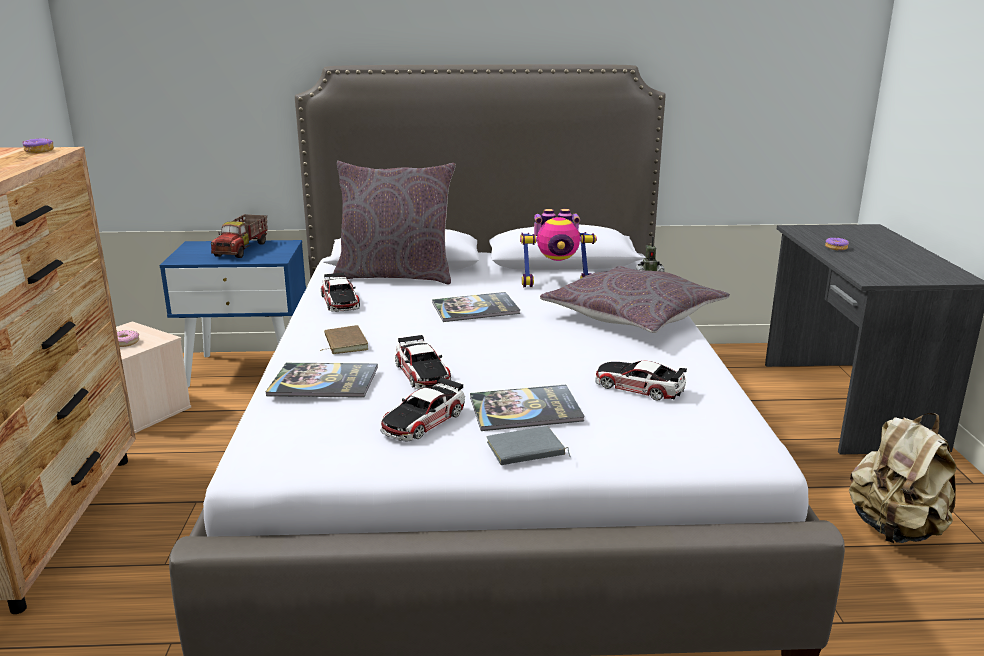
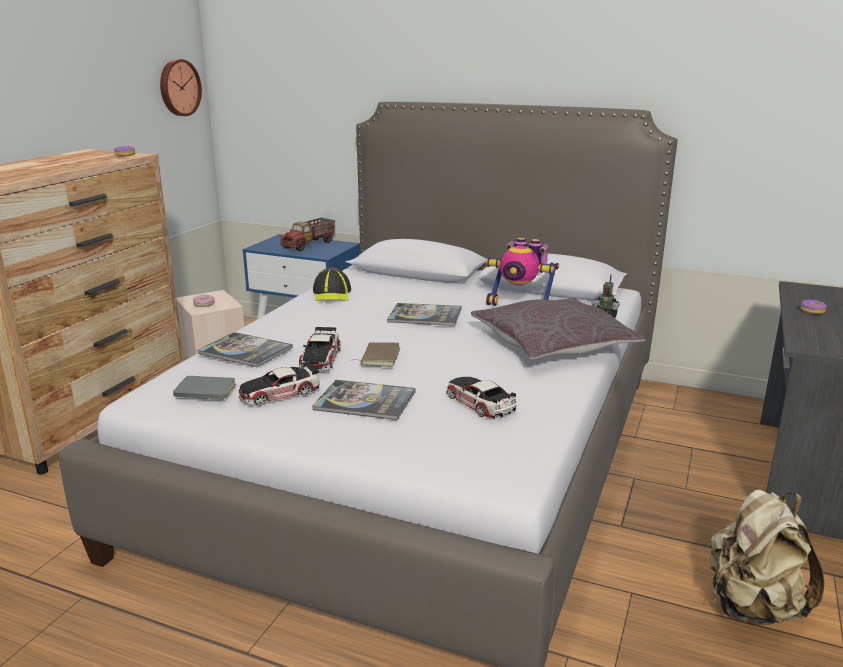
camera: 25 degrees right, 0 degrees up
(32, 58) = (178, 87): none -> wall clock
(340, 301) = (332, 294): toy car -> cap
(344, 343) = (296, 326): brown book -> brown book (379, 357)
(395, 276) = (396, 280): grey pillow -> none
(526, 451) = (325, 432): grey book -> grey book (204, 392)

